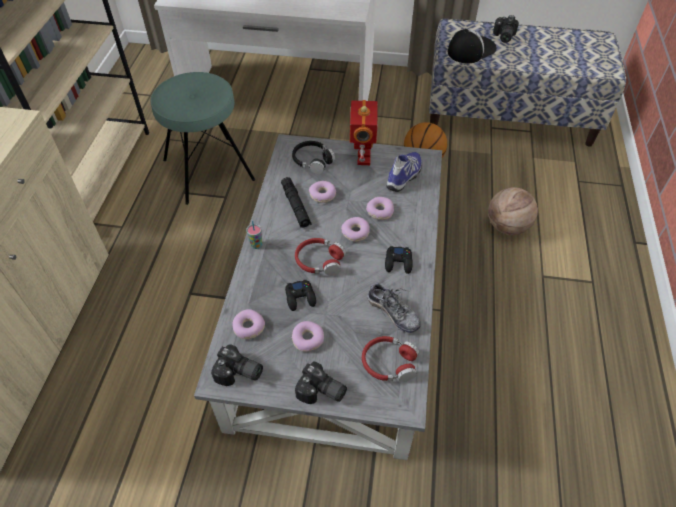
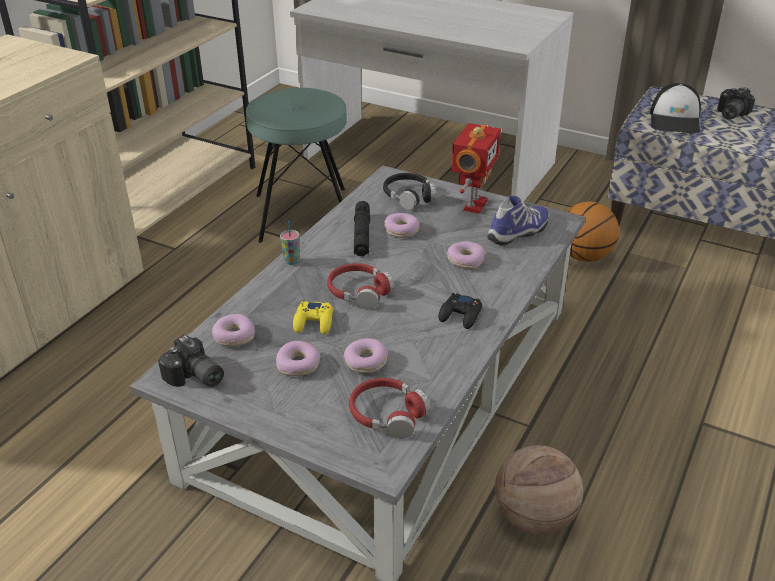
camera: 20 degrees right, 15 degrees down
(300, 297) = (314, 322): black game controller -> yellow game controller
(321, 392) = (282, 422): camera -> none
(355, 232) = (422, 274): donut -> donut (366, 362)
(393, 312) = (423, 364): shoe -> none
(471, 50) = (675, 120): cap -> cap turned 120 degrees clockwise
(507, 227) = (673, 353): basketball -> basketball (534, 517)

